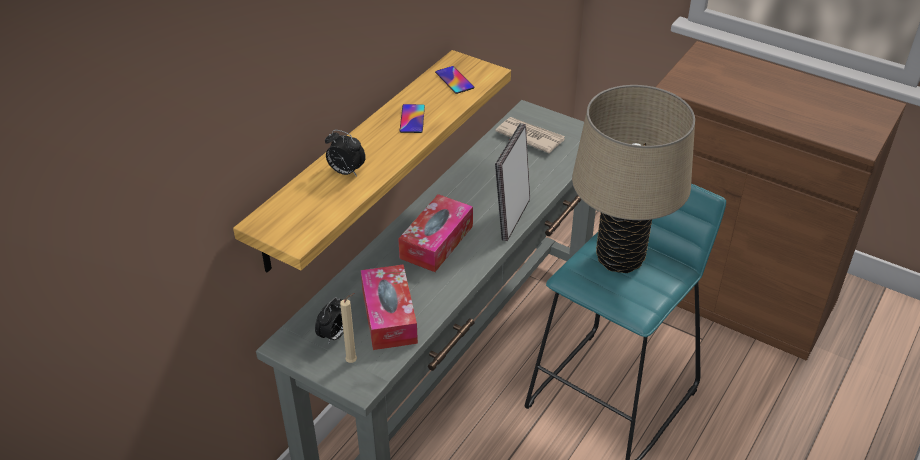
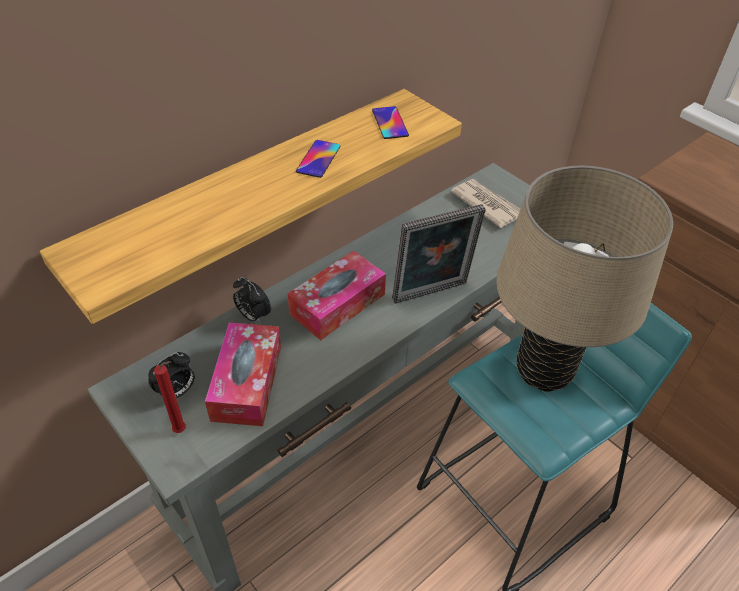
camera: 15 degrees right, 5 degrees up
(345, 172) = (207, 208): alarm clock -> alarm clock (253, 316)
(353, 361) = (182, 430): beige candle -> red candle
(511, 218) = (431, 294): picture frame -> picture frame turned 150 degrees counterclockwise

